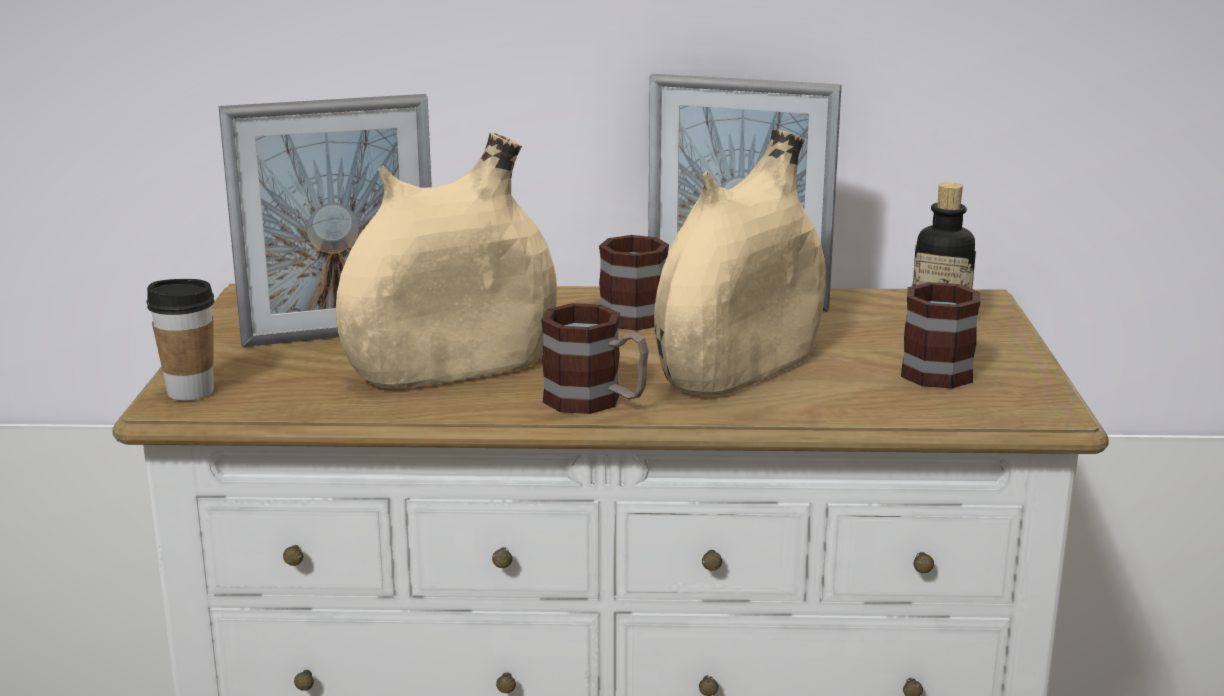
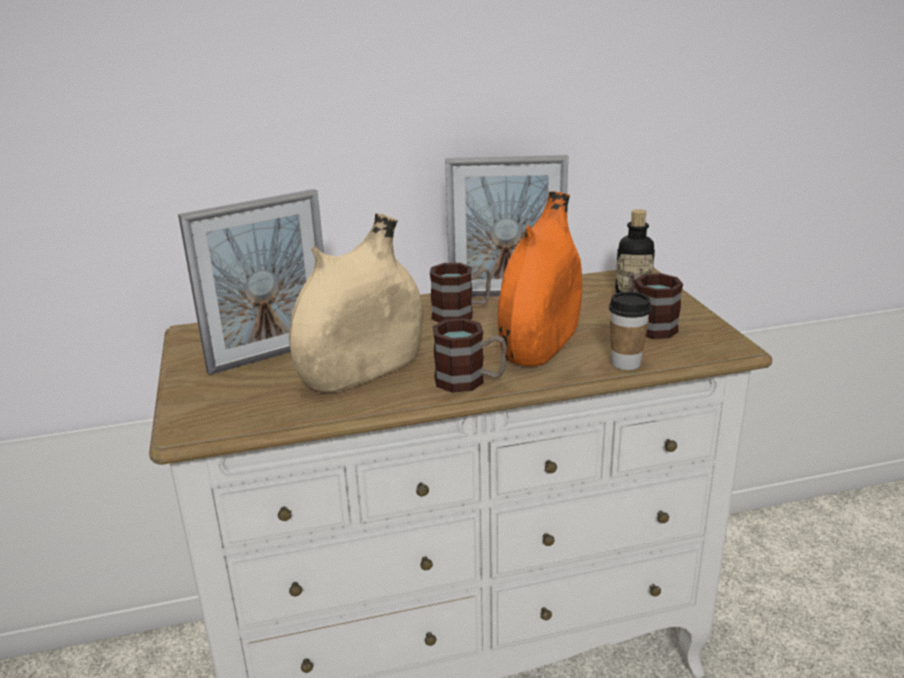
camera: 15 degrees left, 5 degrees up
(190, 392) = (194, 417): cup -> cup (625, 363)
(739, 369) = (540, 343): beige vase -> orange vase

